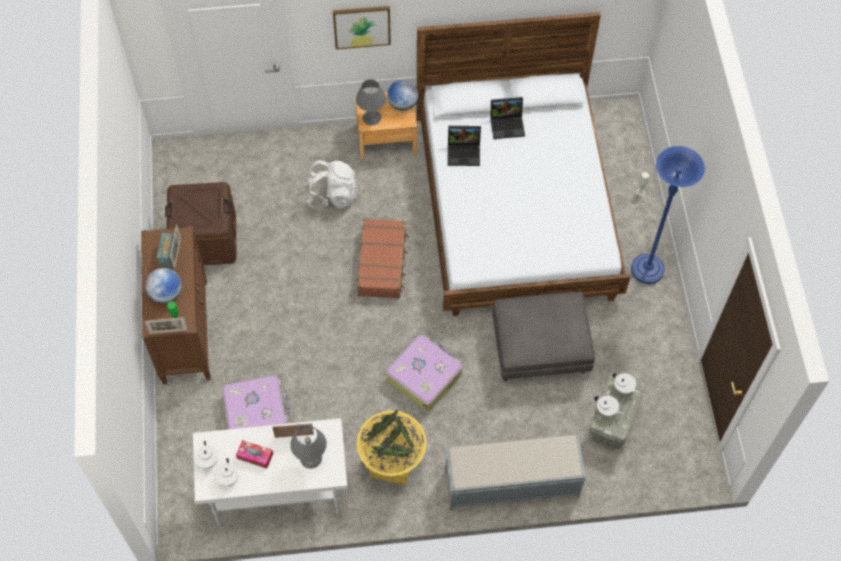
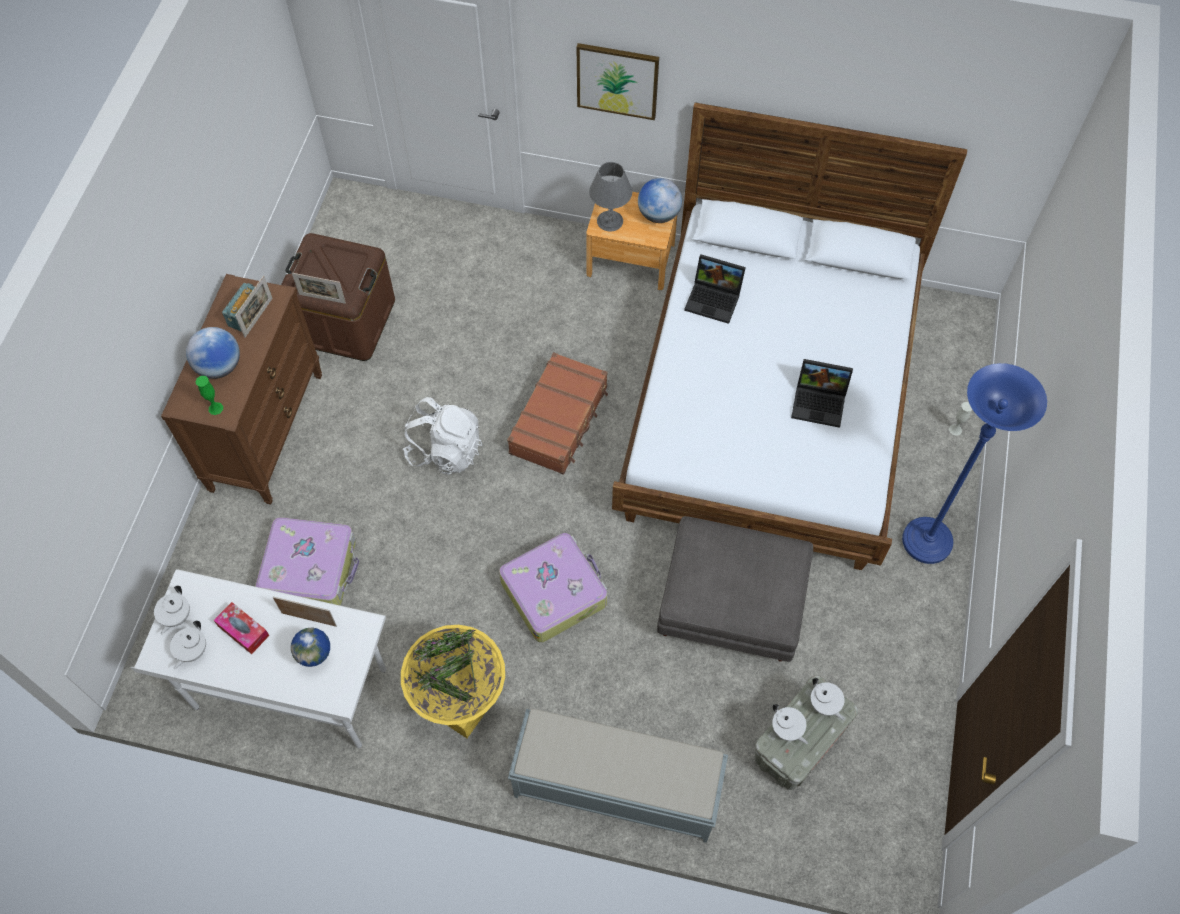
camera: 20 degrees right, 0 degrees up
(168, 331) = (198, 418): picture frame -> picture frame (322, 298)
(311, 457) = (318, 659): grey table lamp -> globe
(332, 195) = (530, 311): white backpack -> white backpack (445, 450)
(508, 124) = (790, 279): laptop -> laptop (820, 402)

